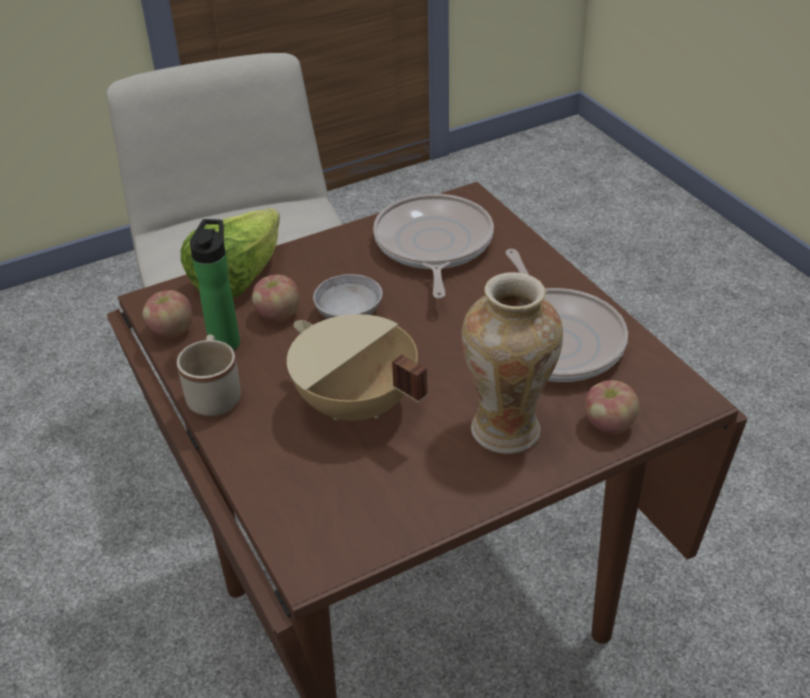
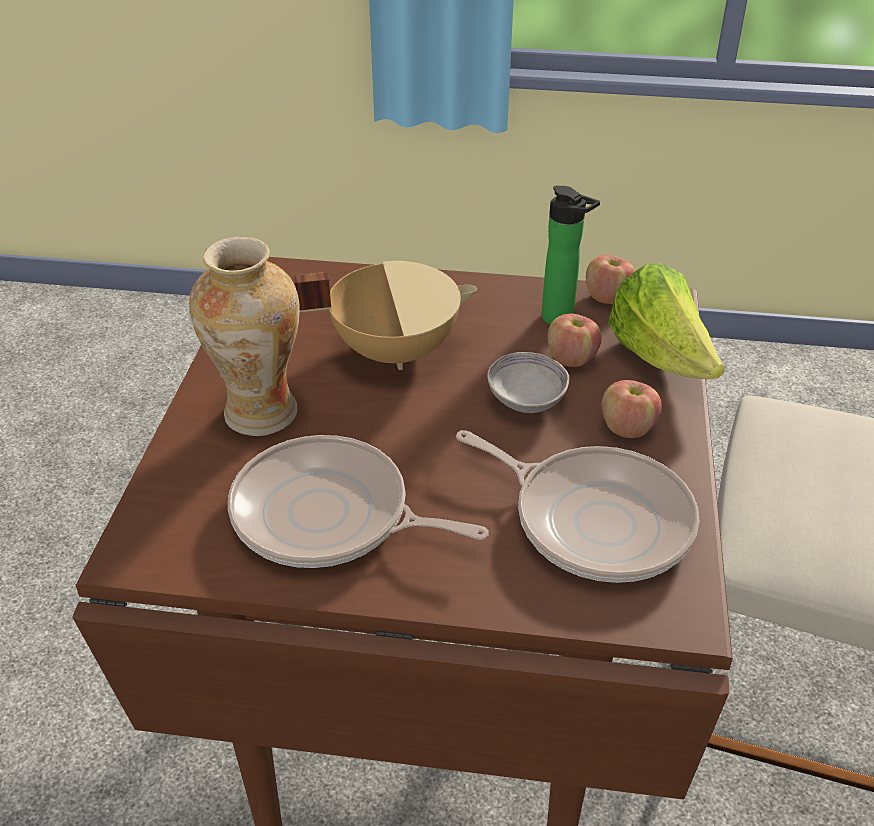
camera: 125 degrees right, 0 degrees up
(215, 394) = (493, 291): beige mug -> none
(609, 425) = (182, 477): apple -> apple (627, 428)

